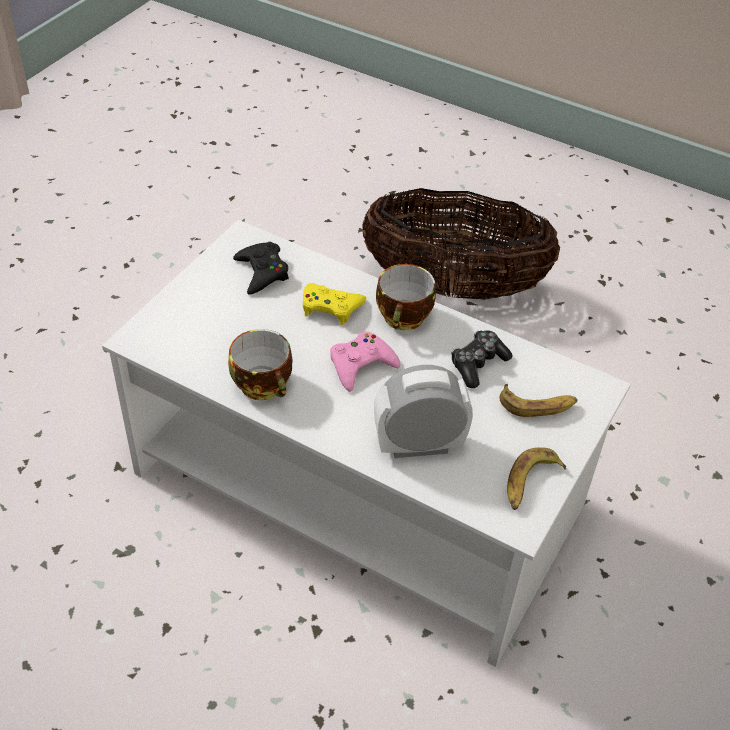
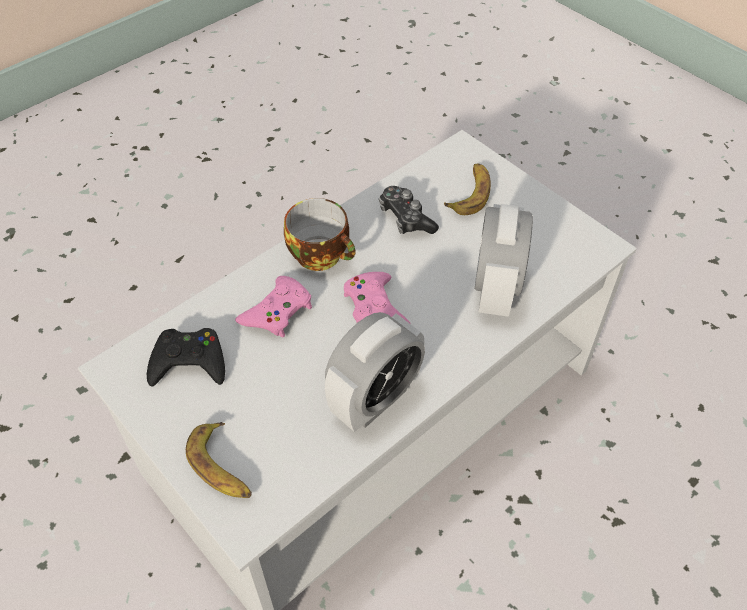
camera: 70 degrees left, 5 degrees up
(265, 385) = (375, 399): cup -> alarm clock
(330, 307) = (277, 311): yellow game controller -> pink game controller
(453, 286) = (149, 265): basket -> none
(529, 483) = (558, 226): banana -> banana (222, 467)

